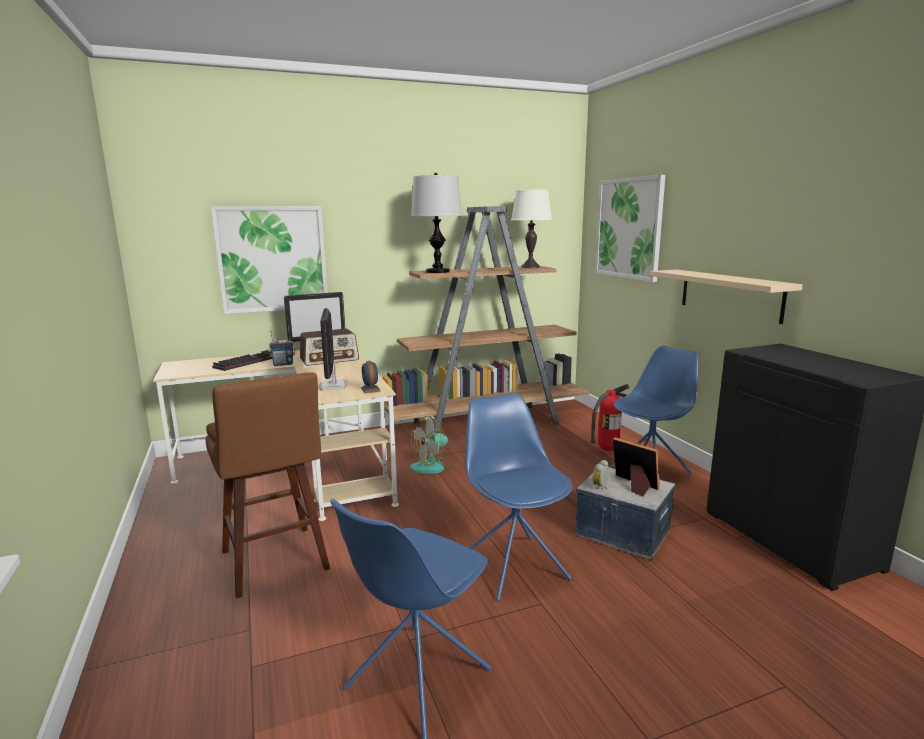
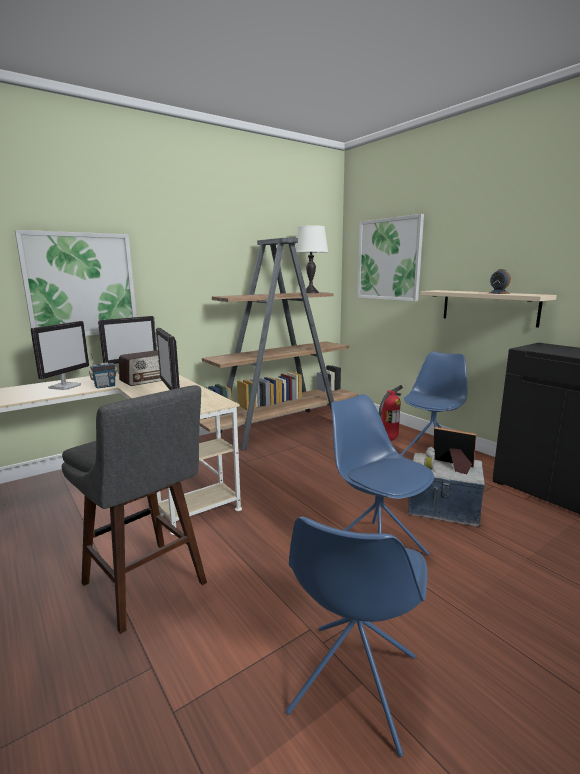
camera: 15 degrees left, 0 degrees up
(247, 362) = (65, 386): keyboard -> monitor
(276, 563) = (147, 586): brown stool -> grey stool
(370, 389) = (213, 402): alarm clock -> alarm clock (498, 293)
(434, 466) = (255, 469): fan -> none
(437, 271) = (239, 296): table lamp -> none

